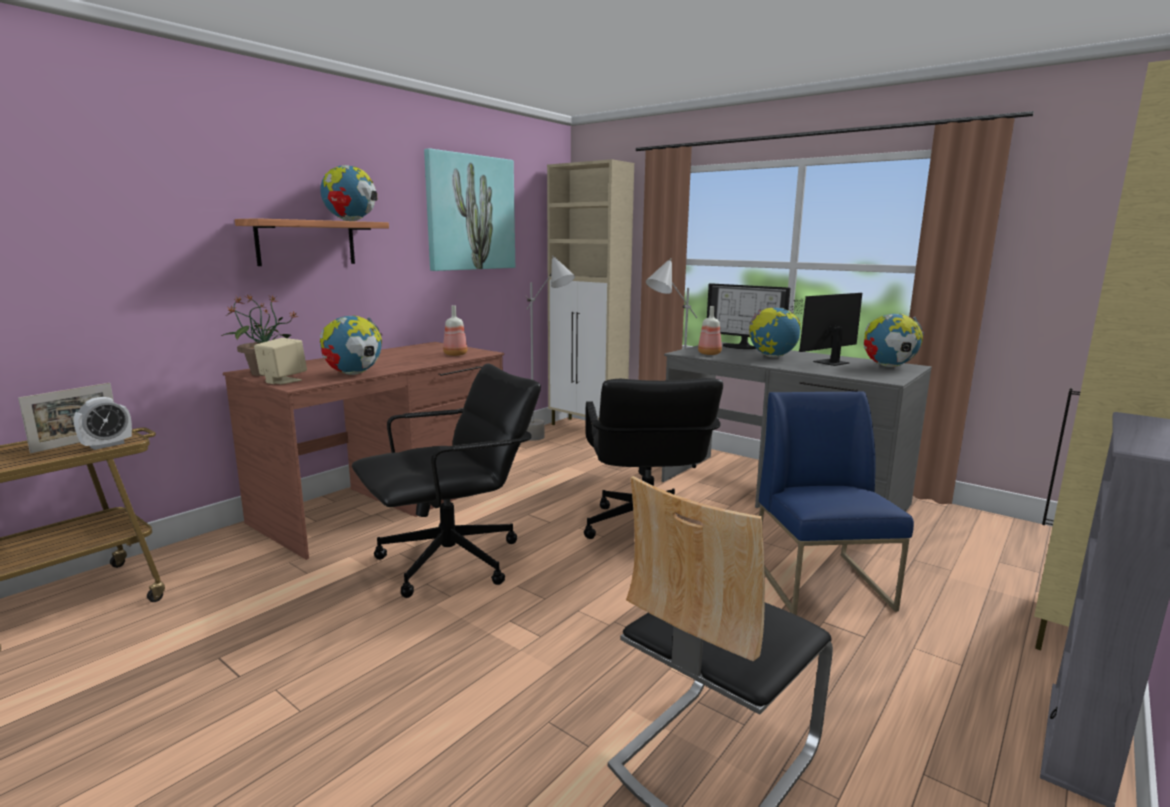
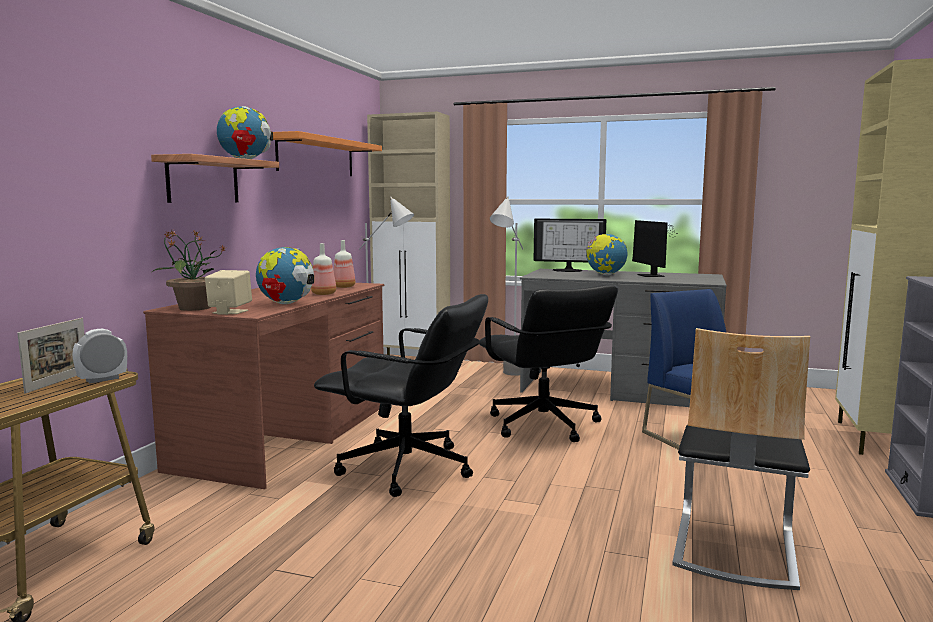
camera: 20 degrees left, 5 degrees down
(107, 445) = (102, 379): alarm clock -> alarm clock turned 150 degrees counterclockwise
(452, 561) = (407, 469): black office chair -> black office chair turned 75 degrees clockwise
(470, 213) = (316, 157): picture -> orange shelf
(709, 353) = (555, 275): bottle -> bottle (324, 294)
(827, 363) = (651, 276): monitor -> monitor turned 45 degrees counterclockwise
(889, 366) = (696, 276): globe -> none

